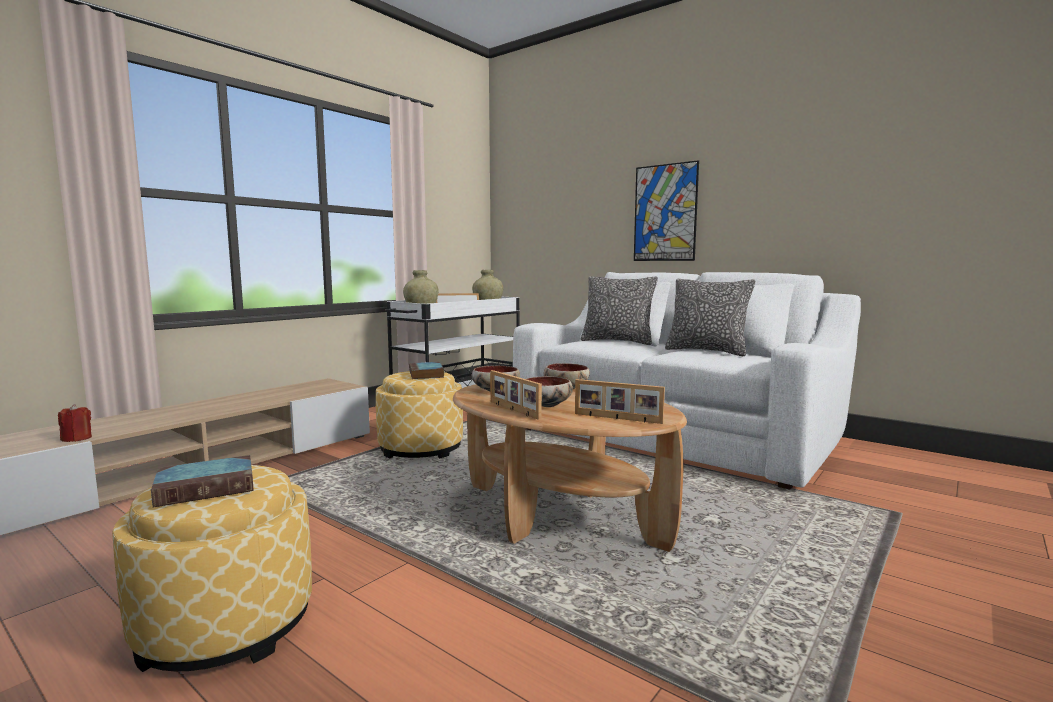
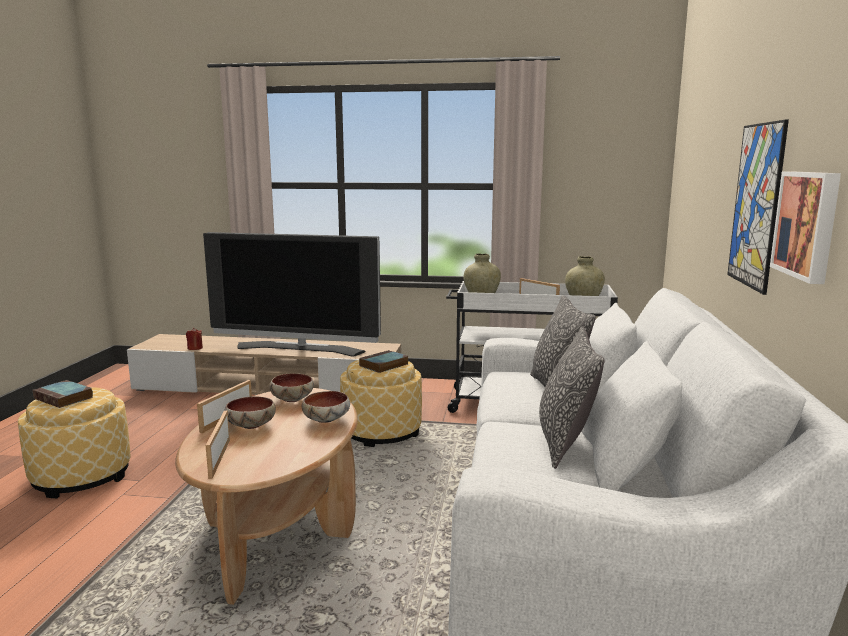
camera: 60 degrees right, 5 degrees up
(242, 403) = (299, 349): none -> television
(740, 213) = (808, 224): none -> picture

